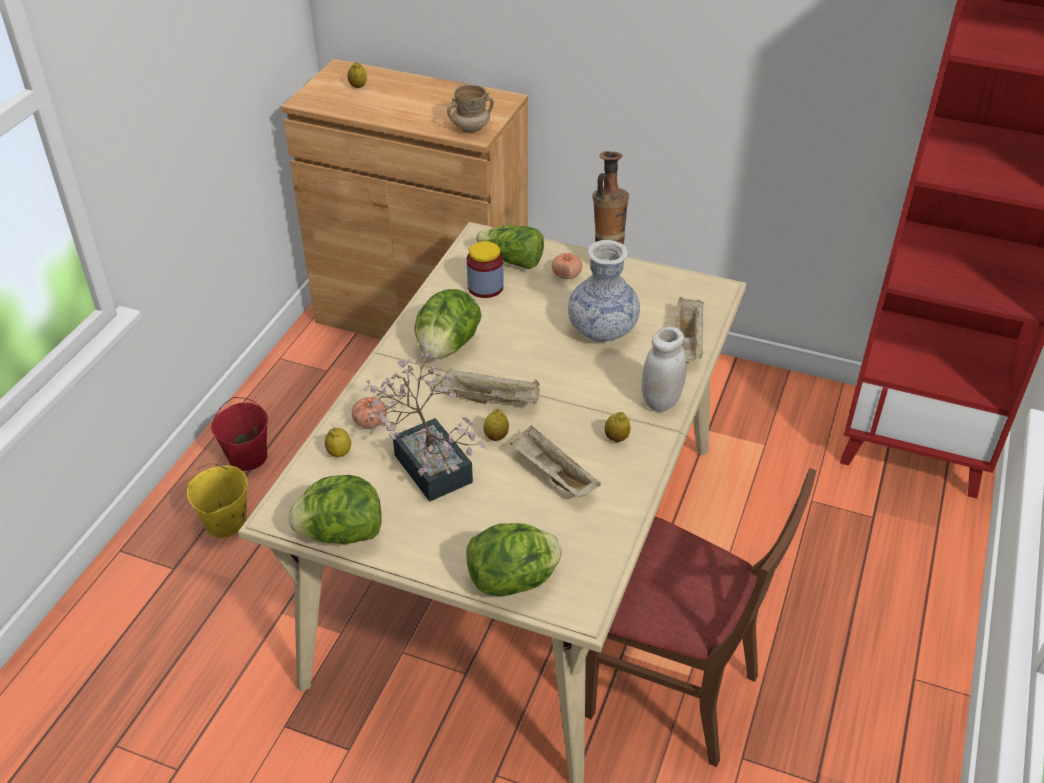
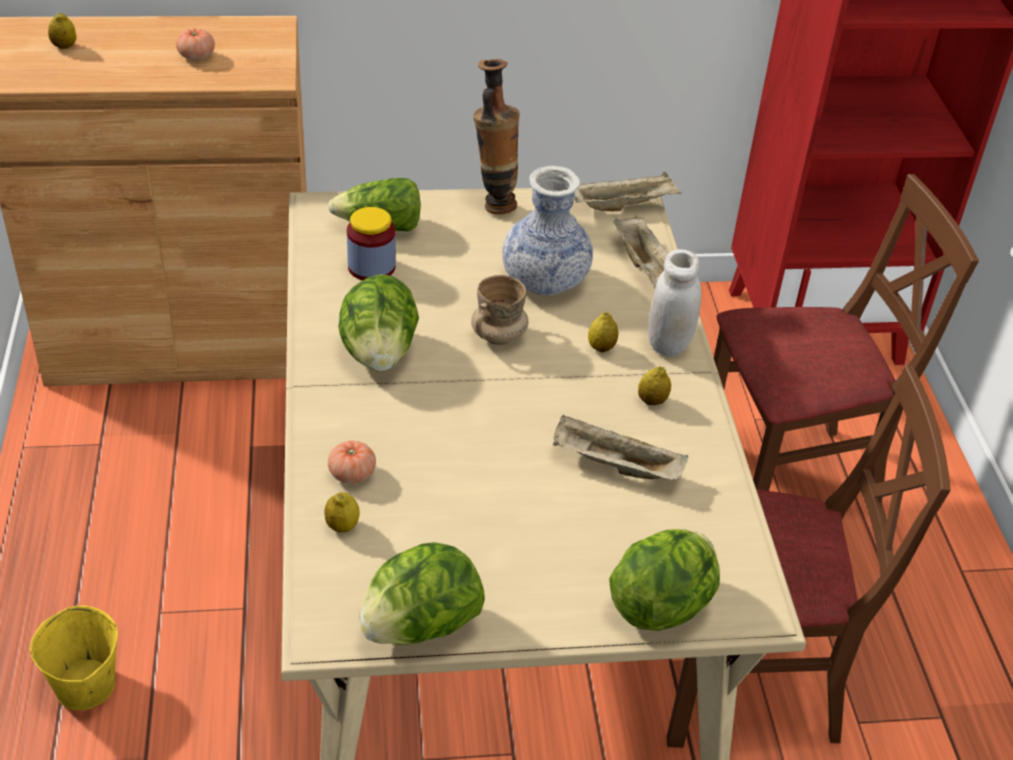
camera: 30 degrees left, 0 degrees up
(247, 456) = (60, 589): red bucket -> none
(429, 461) = (461, 499): potted plant -> none
(471, 128) = (258, 70): beige mug -> beige mug (498, 336)
(493, 399) = (481, 399): beige tray -> beige tray (624, 205)
(496, 437) = (518, 443): lemon -> lemon (601, 347)
(566, 274) = (456, 227): tomato -> tomato (196, 56)
(808, 555) = (788, 479): none -> brown chair

